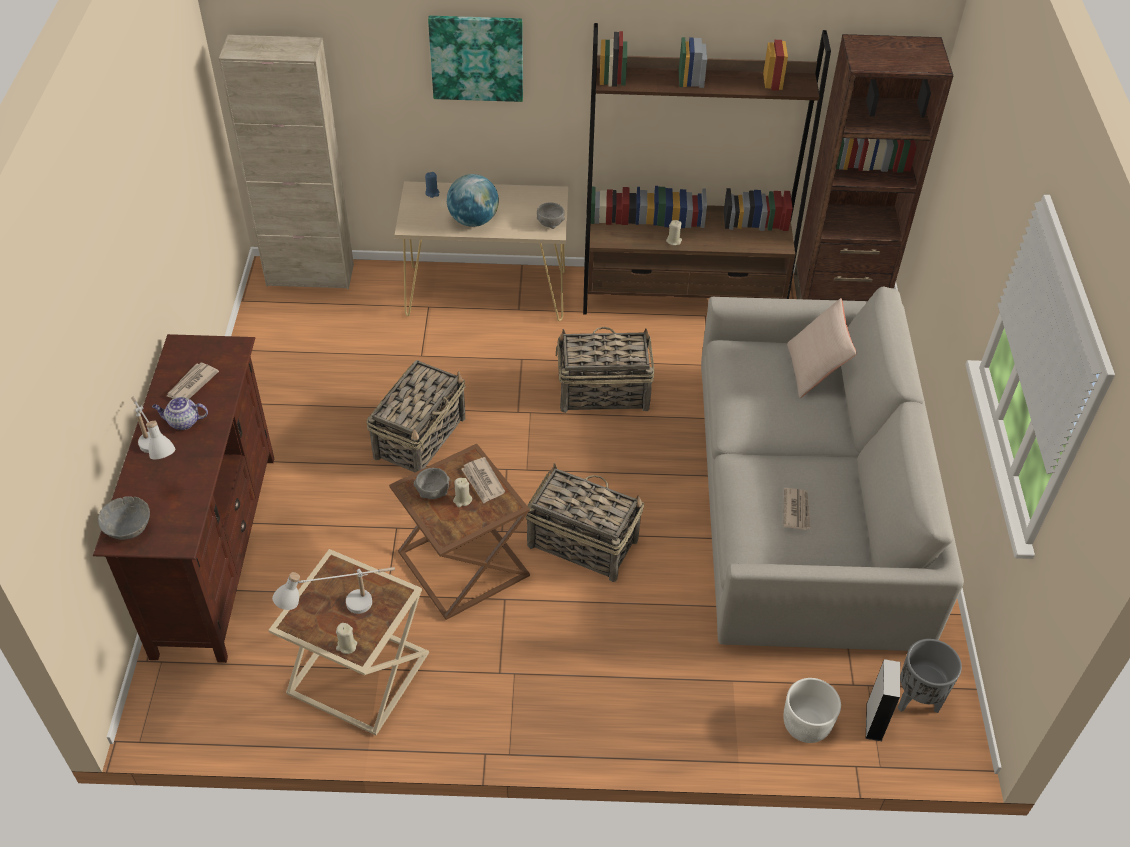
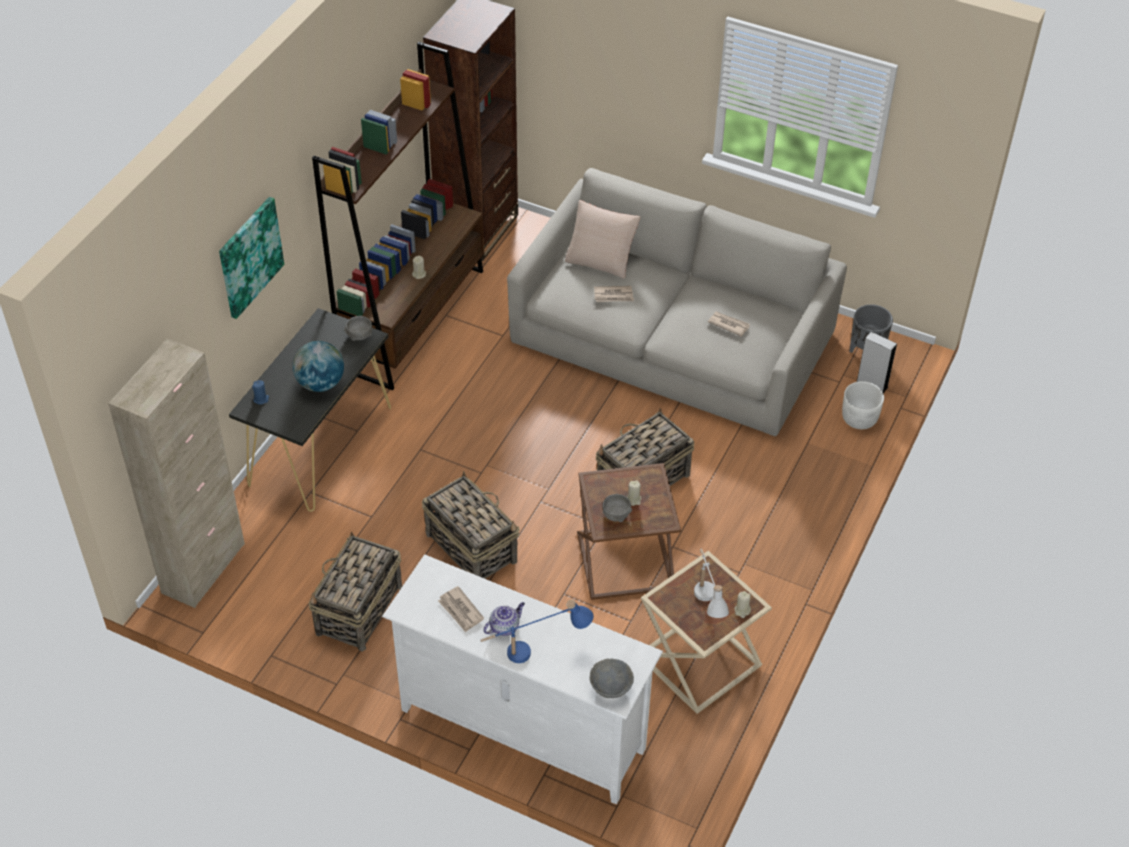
camera: 65 degrees left, 0 degrees up
(158, 456) = (536, 652): white table lamp -> blue table lamp
(183, 422) = (504, 626): teapot -> teapot turned 150 degrees counterclockwise
(214, 552) = (521, 730): brown tv stand -> white tv stand
(483, 482) = (622, 481): newspaper -> newspaper (613, 295)
(487, 293) = (321, 445): beige console table -> black console table
(602, 392) = (492, 411): basket -> basket (358, 610)

